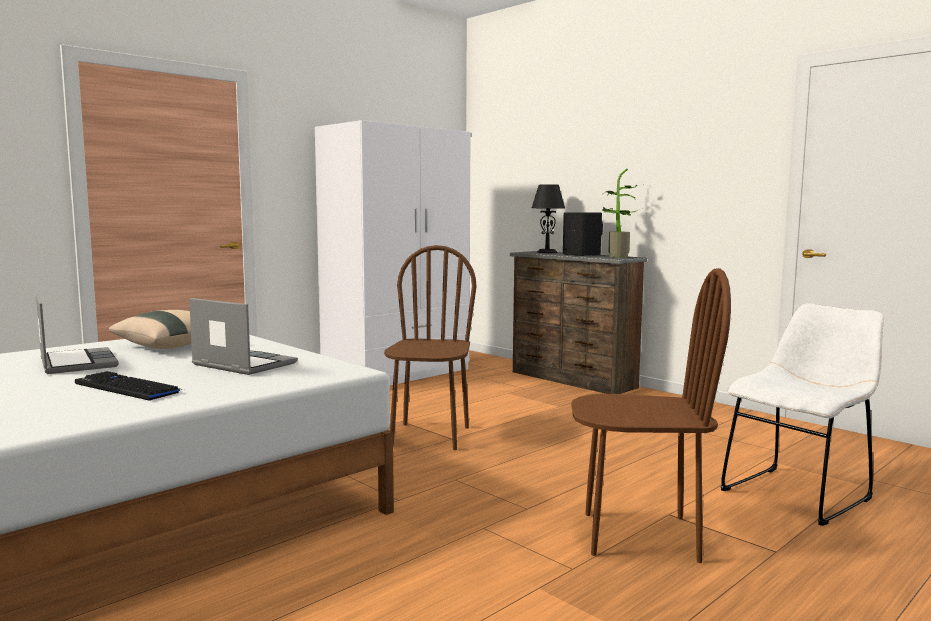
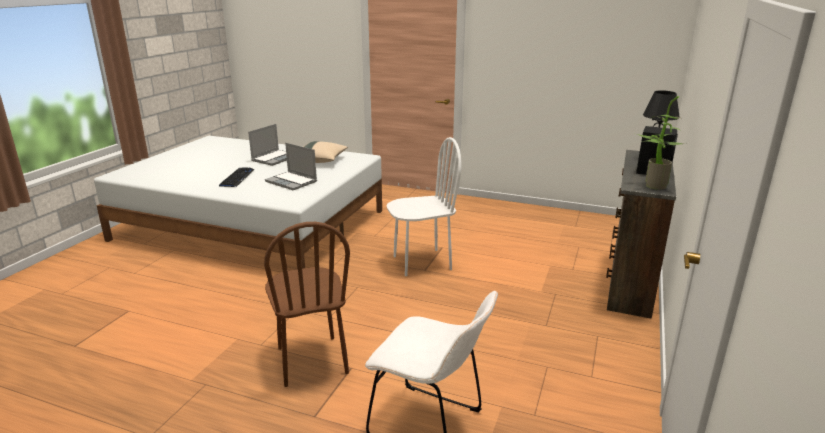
camera: 65 degrees right, 15 degrees up
(242, 364) = (292, 182): laptop -> laptop turned 120 degrees clockwise
(398, 373) = (545, 218): white wardrobe -> none
(429, 436) = (422, 262): brown chair -> white chair

